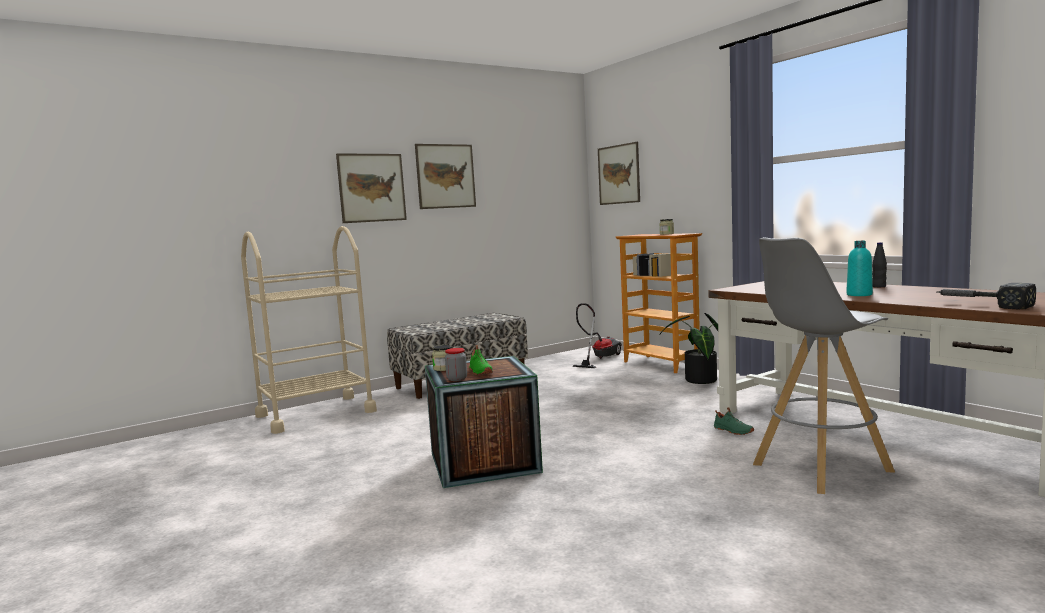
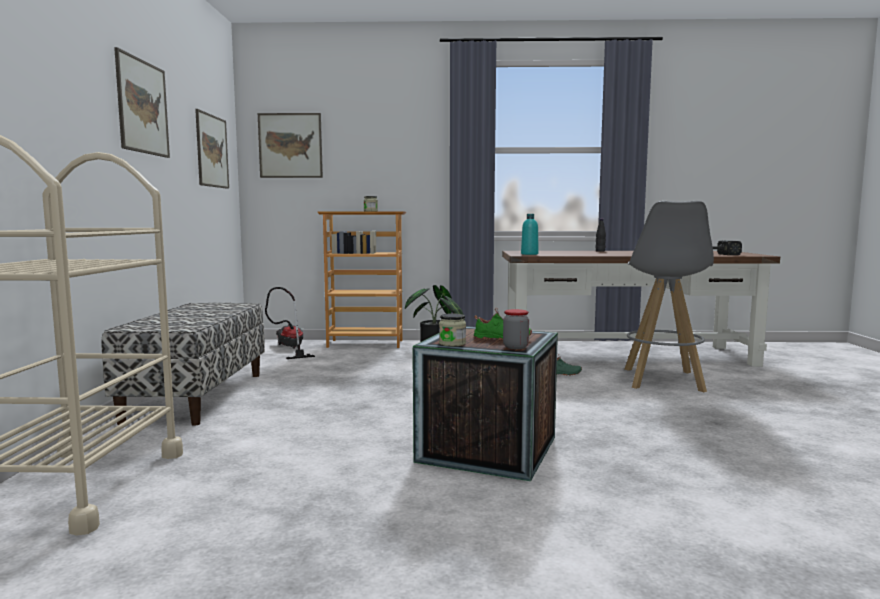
camera: 55 degrees left, 0 degrees up
(372, 188) = (72, 99): picture -> picture (212, 151)
(859, 295) = (624, 254): turquoise bottle -> turquoise bottle (529, 254)

